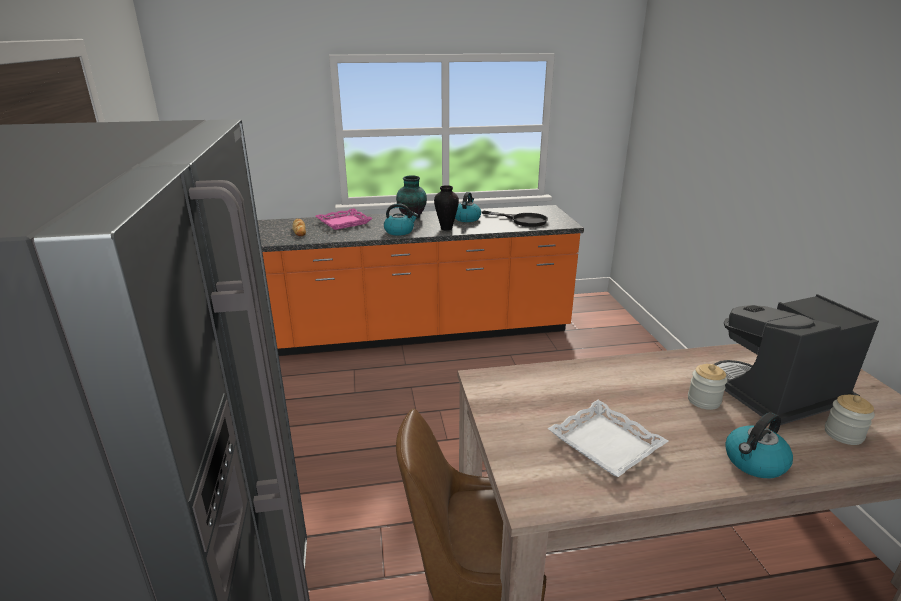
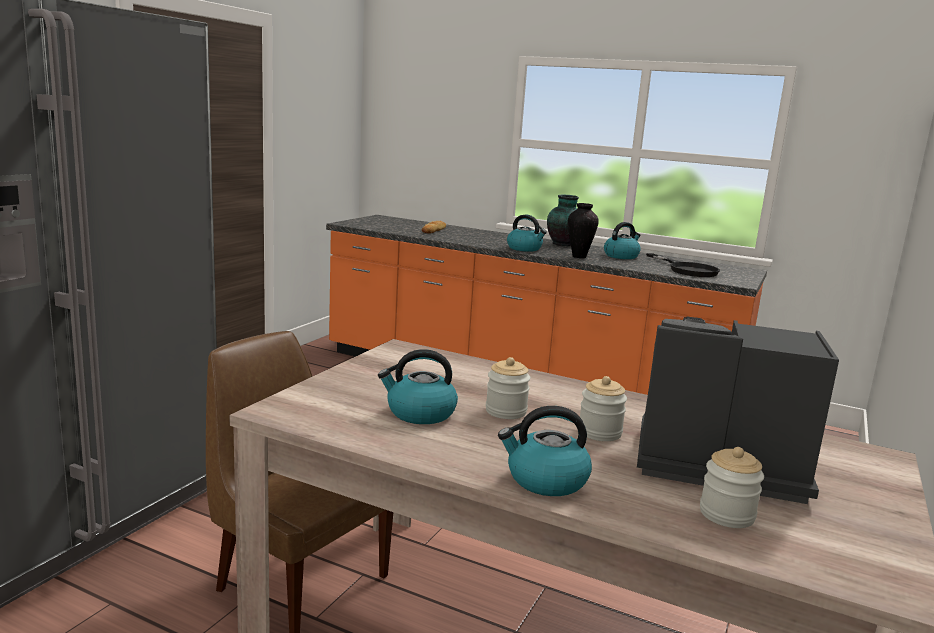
camera: 35 degrees right, 10 degrees down
(344, 222) = (484, 234): pink tray -> none
(606, 443) = (420, 413): white tray -> kettle
(639, 410) = (506, 411): none -> jar

